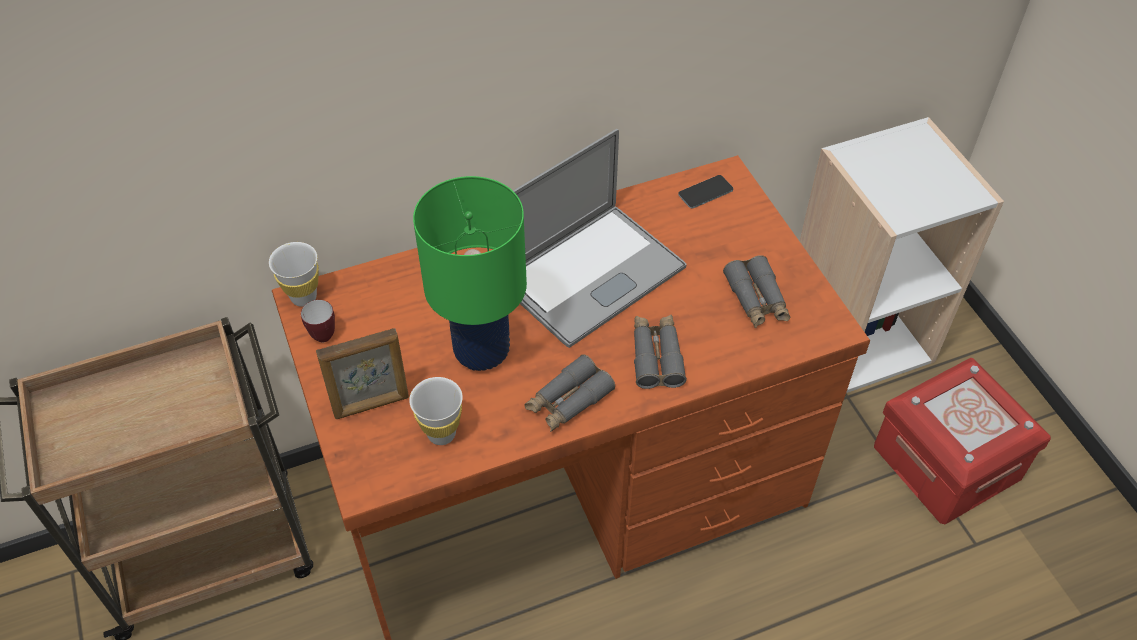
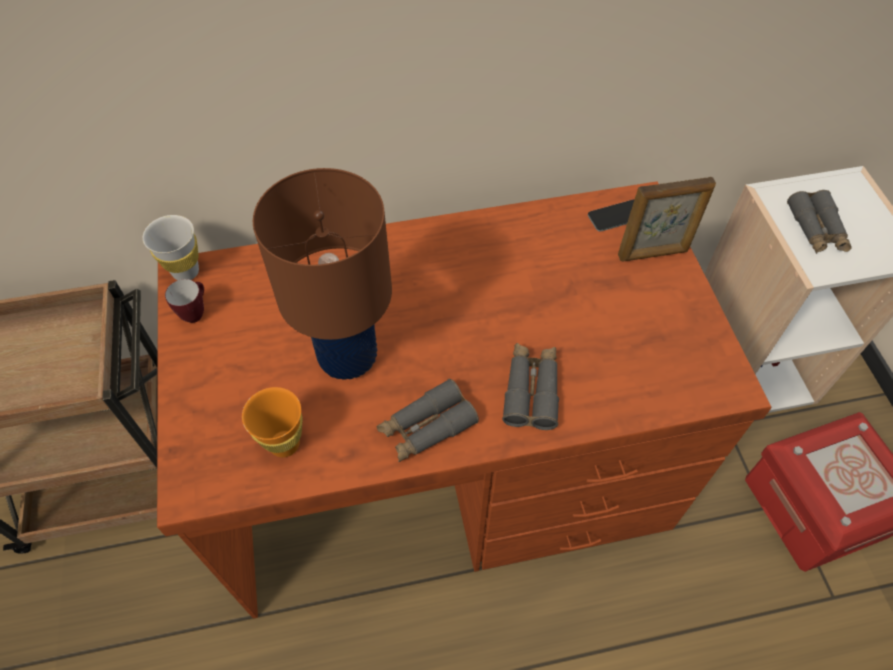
camera: 10 degrees right, 5 degrees up
(371, 405) = (221, 400): picture frame -> picture frame (653, 254)
(441, 434) = (284, 444): white cup -> orange cup
(482, 352) = (349, 358): green table lamp -> brown table lamp
(591, 274) = (480, 288): laptop -> none
(756, 300) = (651, 341): grey binoculars -> grey binoculars (816, 230)

